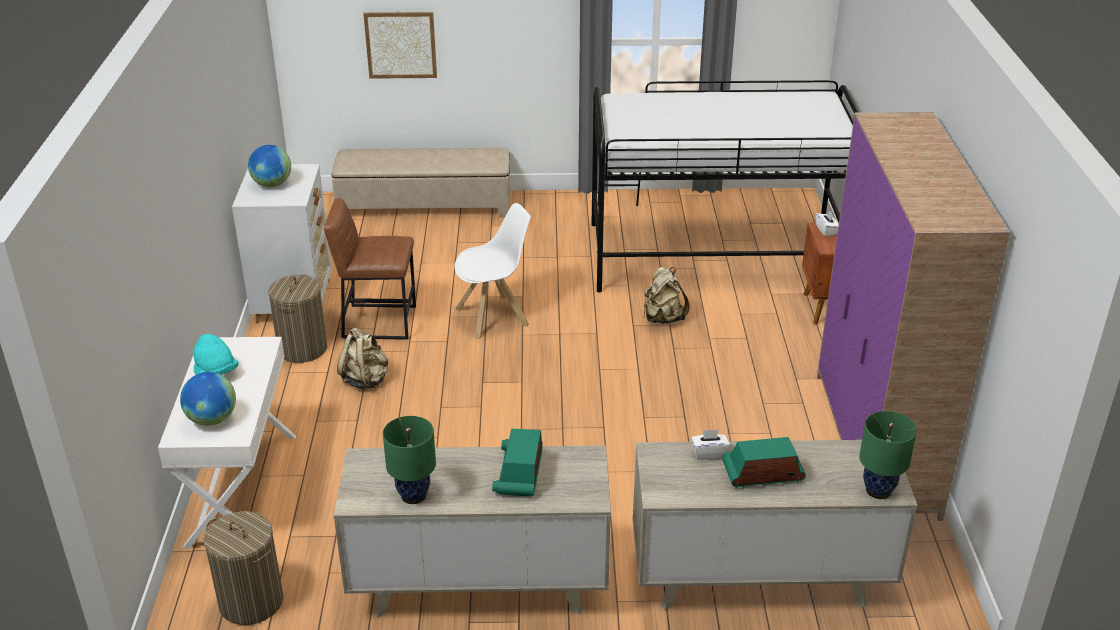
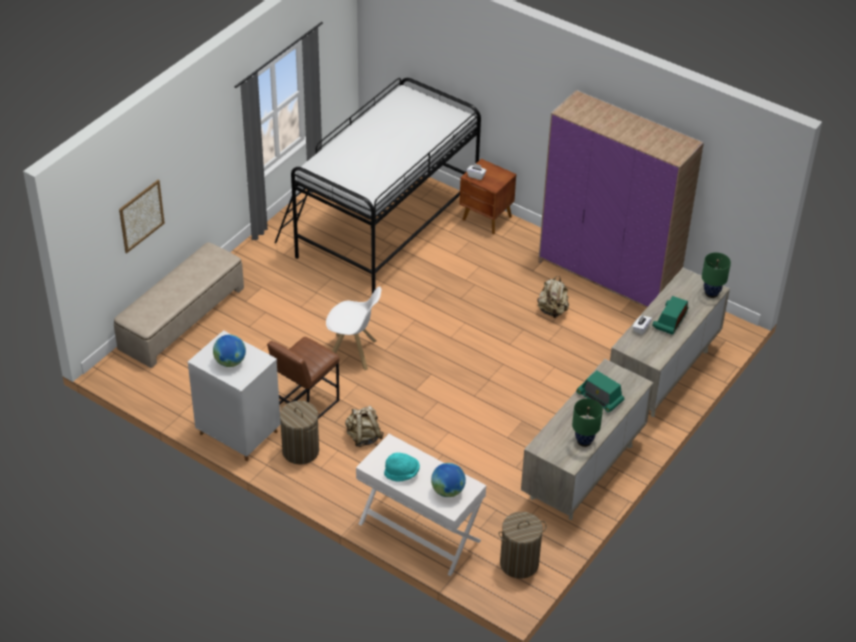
camera: 55 degrees left, 10 degrees up
(494, 316) = (353, 352): white chair -> white chair turned 90 degrees clockwise
(663, 318) = (428, 286): beige backpack -> beige backpack (552, 311)

